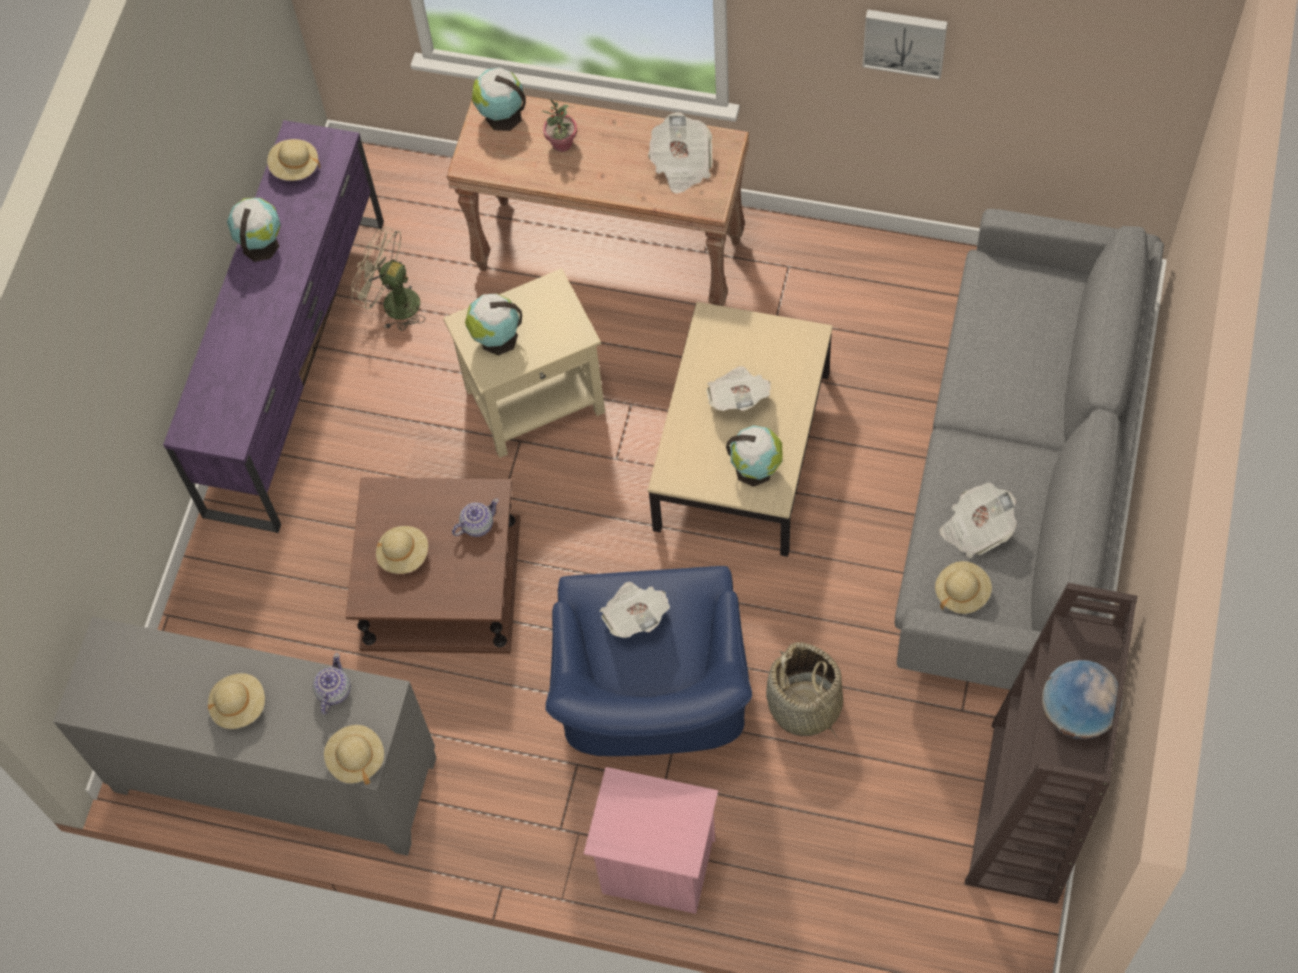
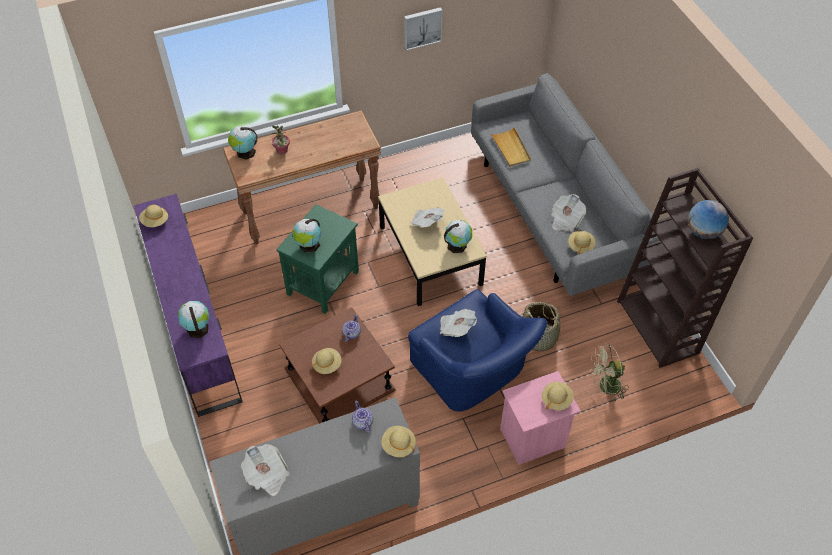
camera: 40 degrees left, 10 degrees down
(239, 706) = (321, 456): beige hat -> beige hat (556, 399)
(261, 244) = (163, 260): globe -> globe (197, 328)
(392, 303) = (223, 277): beige fan -> beige fan (605, 387)
(535, 401) = (323, 283): beige side table -> green side table
(681, 164) = (343, 134): newspaper -> newspaper (267, 475)
(993, 335) = (510, 149): none -> beige tray

